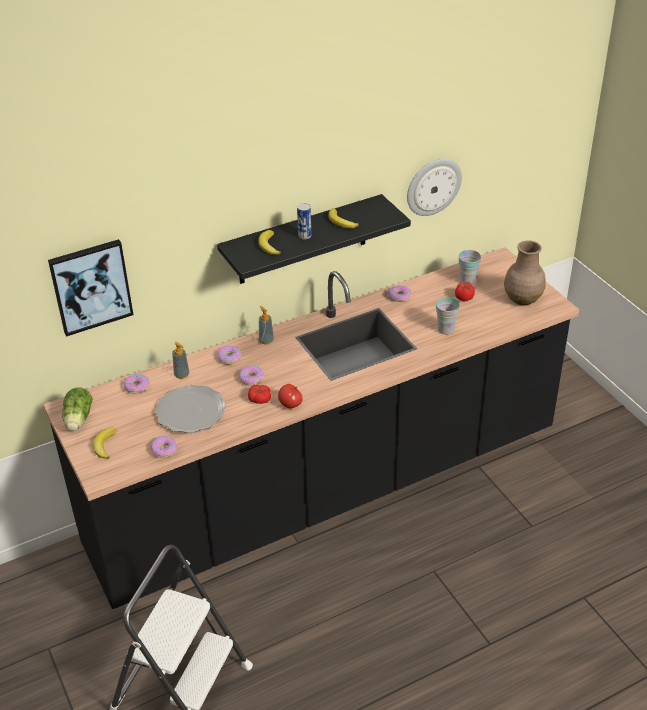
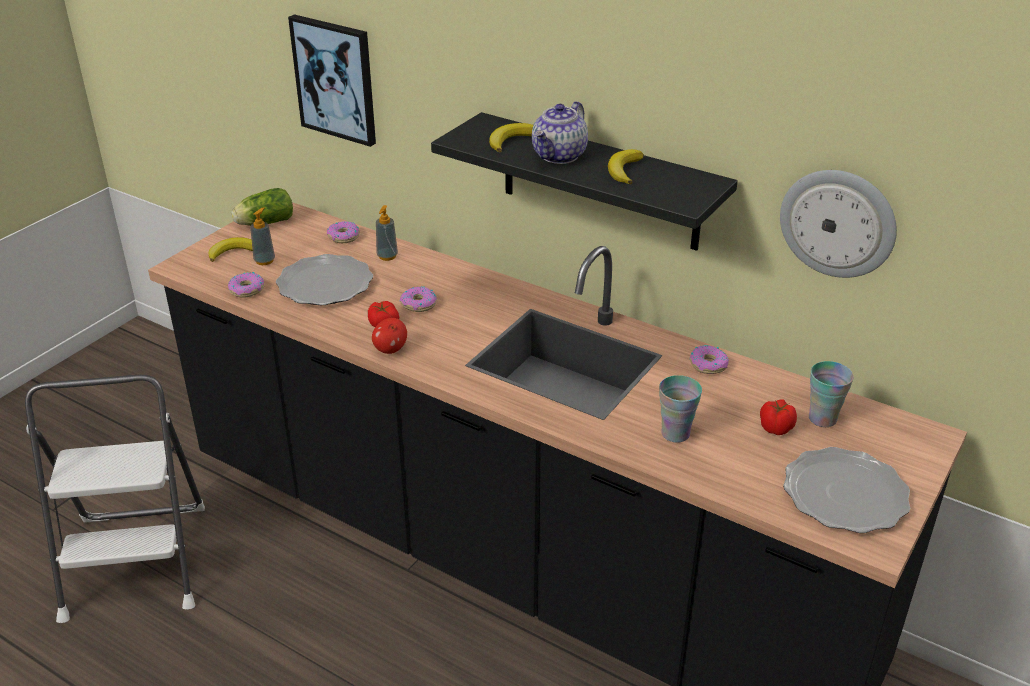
camera: 60 degrees right, 5 degrees down
(229, 358) = (445, 276): donut -> none
(266, 340) = (502, 290): soap dispenser -> soap dispenser (264, 261)
(304, 236) = (559, 156): can -> teapot
(522, 299) = (844, 494): brown vase -> plate

